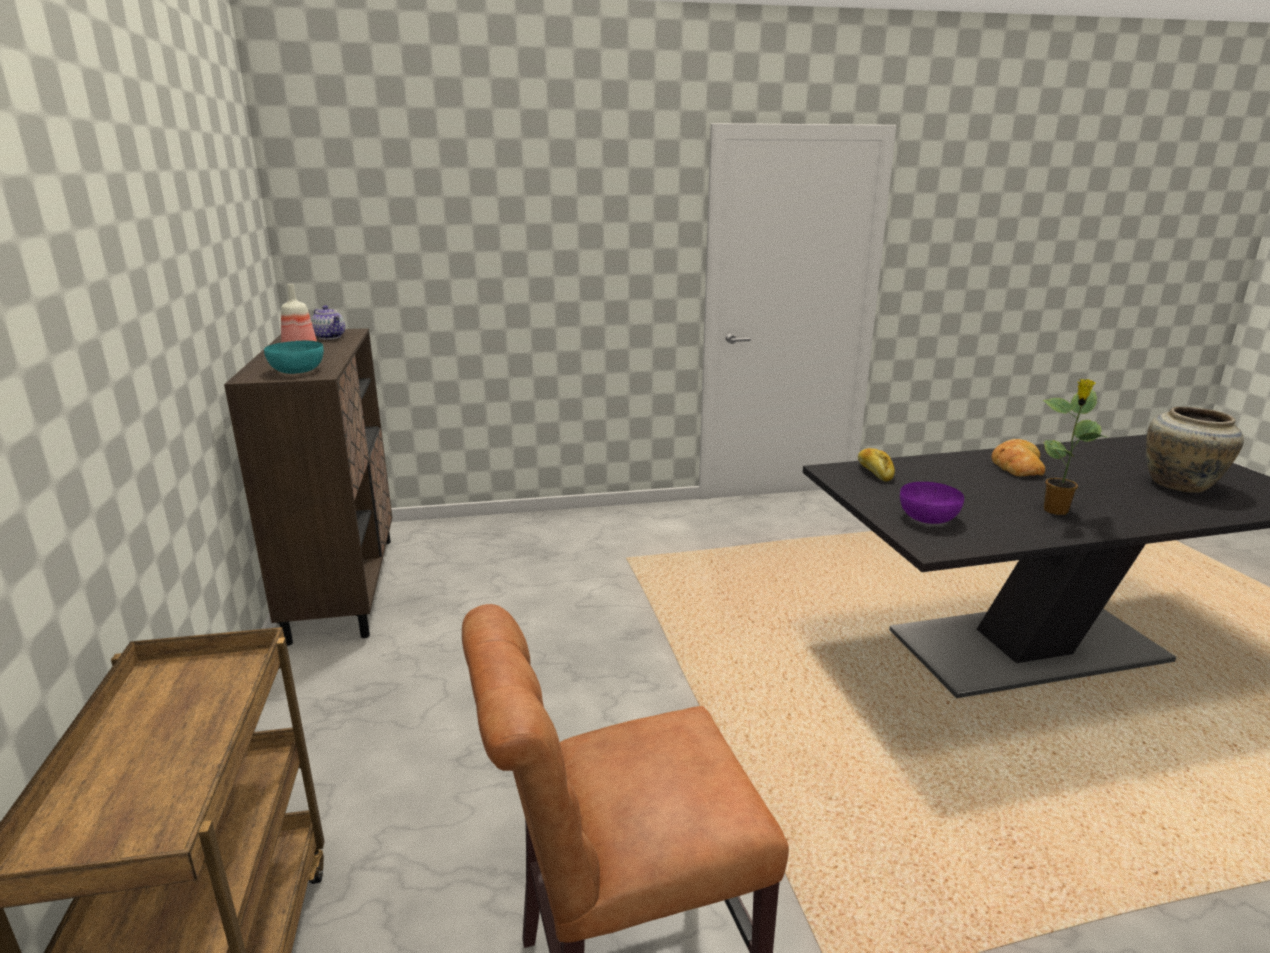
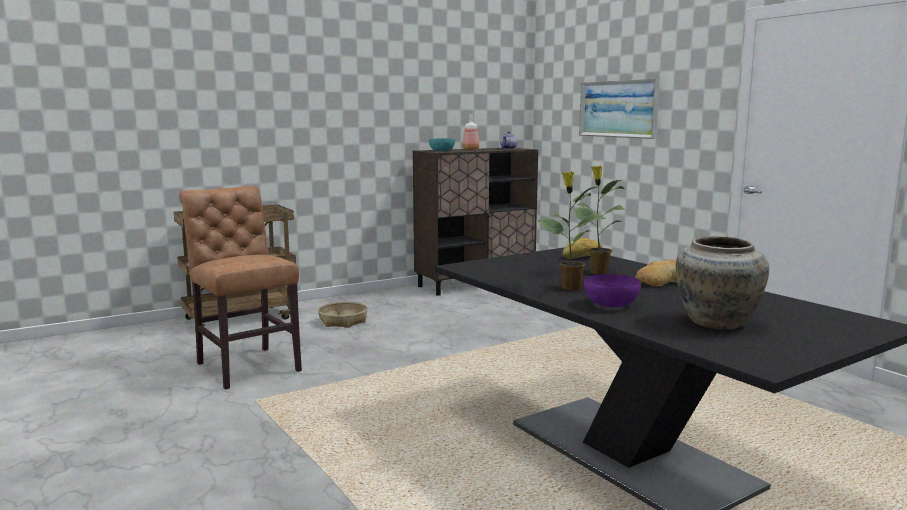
camera: 70 degrees right, 10 degrees down
(419, 782) = (343, 321): none -> basket
(504, 250) = (618, 109): none -> picture
(929, 518) = (509, 265): purple bowl -> purple bowl (611, 304)
(966, 483) = (598, 272): none -> potted plant

